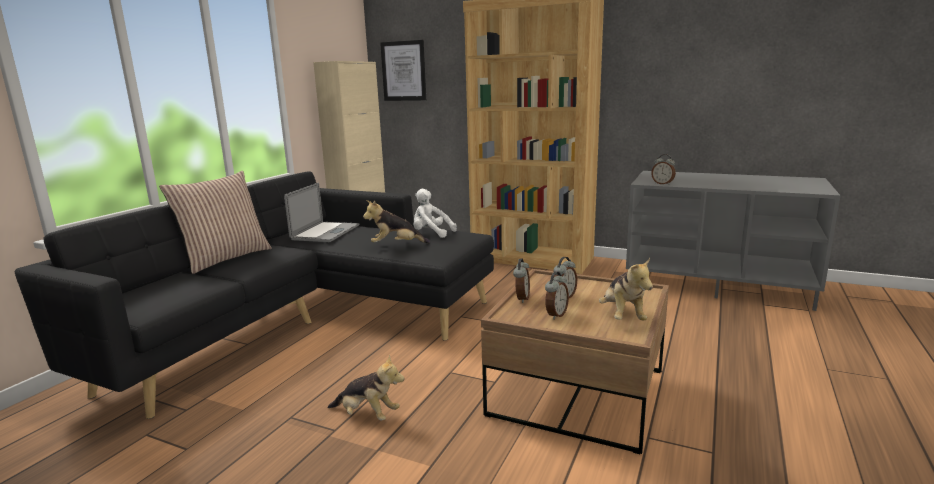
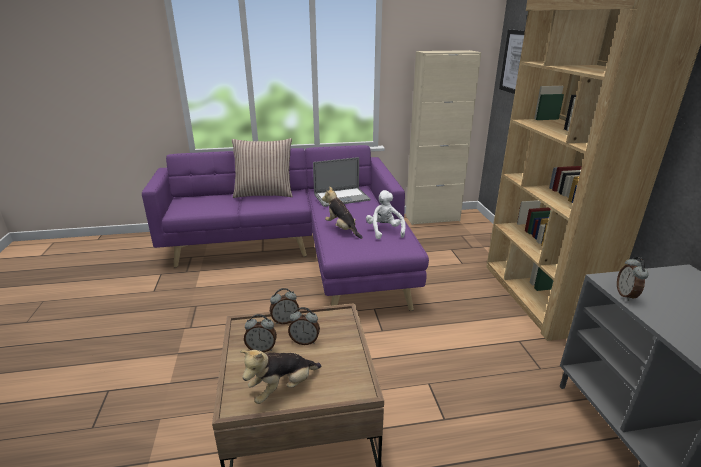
camera: 55 degrees right, 10 degrees up
(310, 323) = (304, 256): black sofa -> purple sofa
(367, 415) = (212, 331): plush toy -> none

